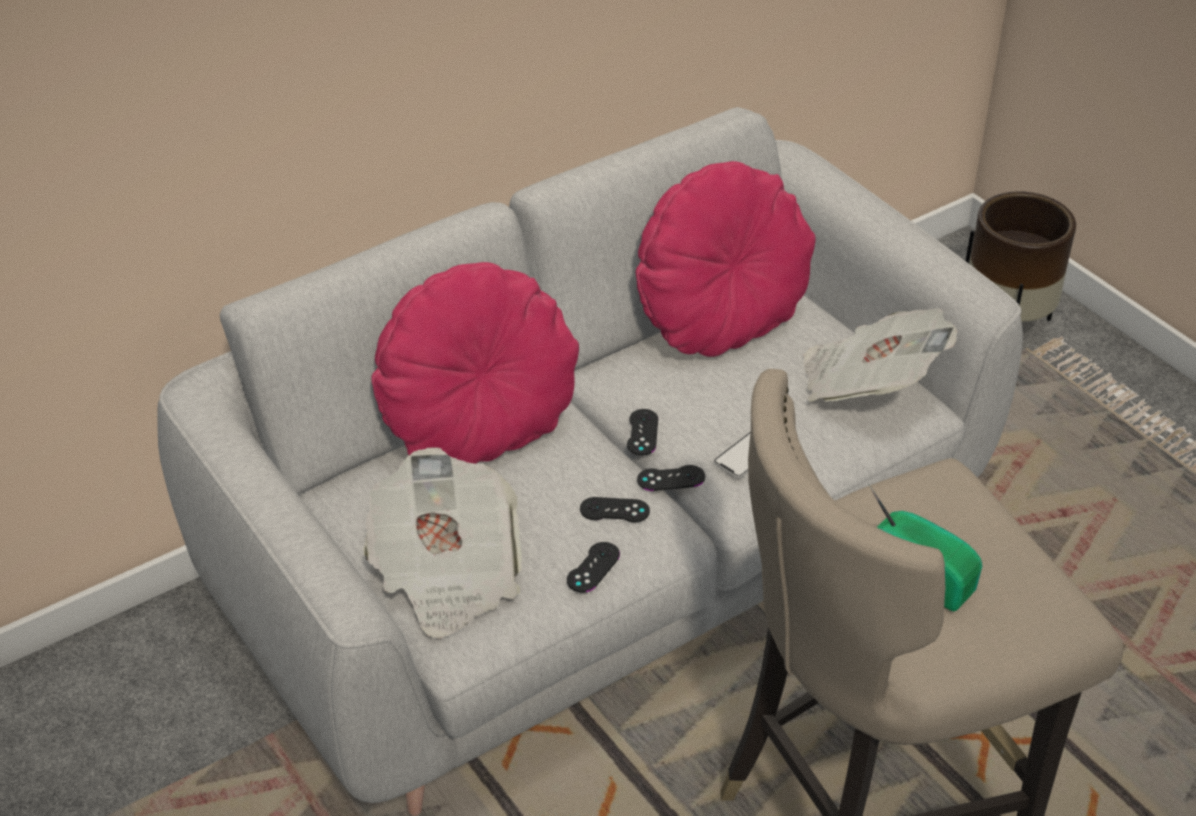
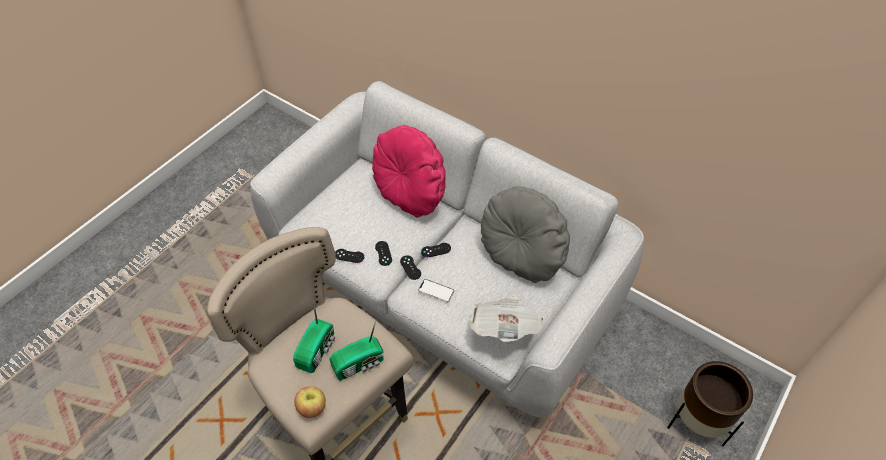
camera: 70 degrees right, 10 degrees up
(447, 573) = (330, 212): newspaper -> none
(721, 327) = (520, 260): pink pillow -> grey pillow
(968, 519) = (360, 364): none -> radio
(1051, 607) = (312, 408): none -> apple

